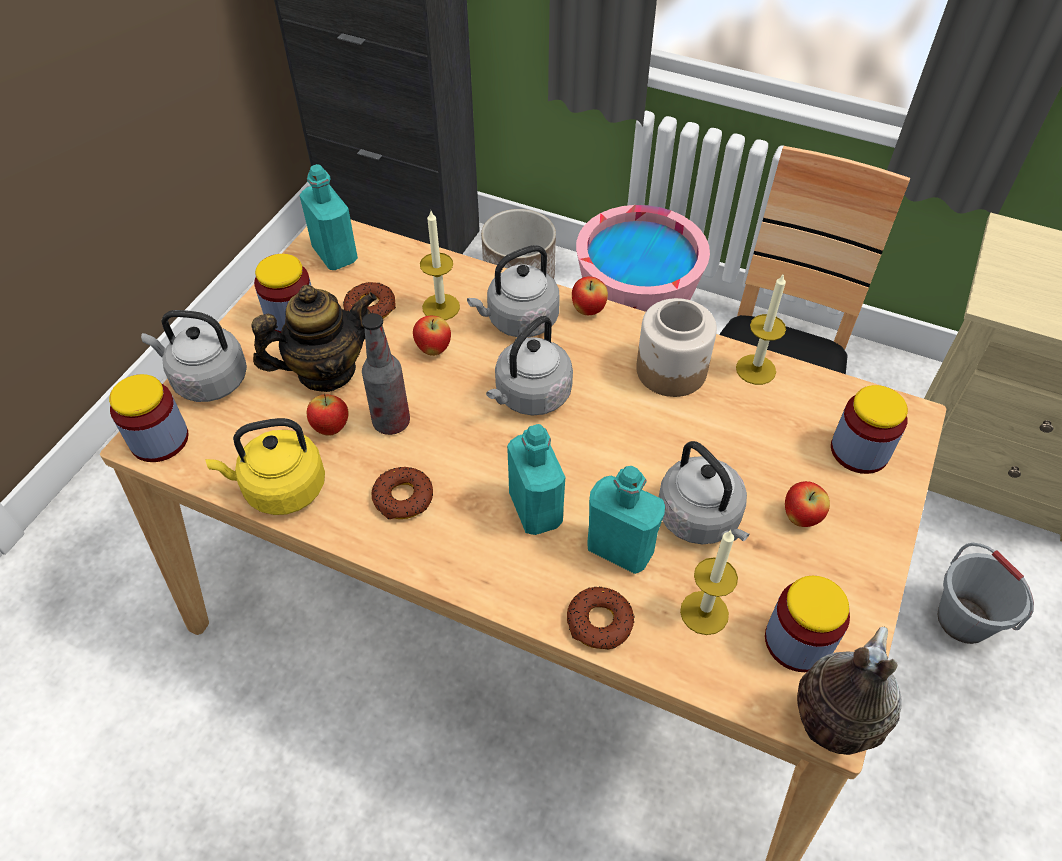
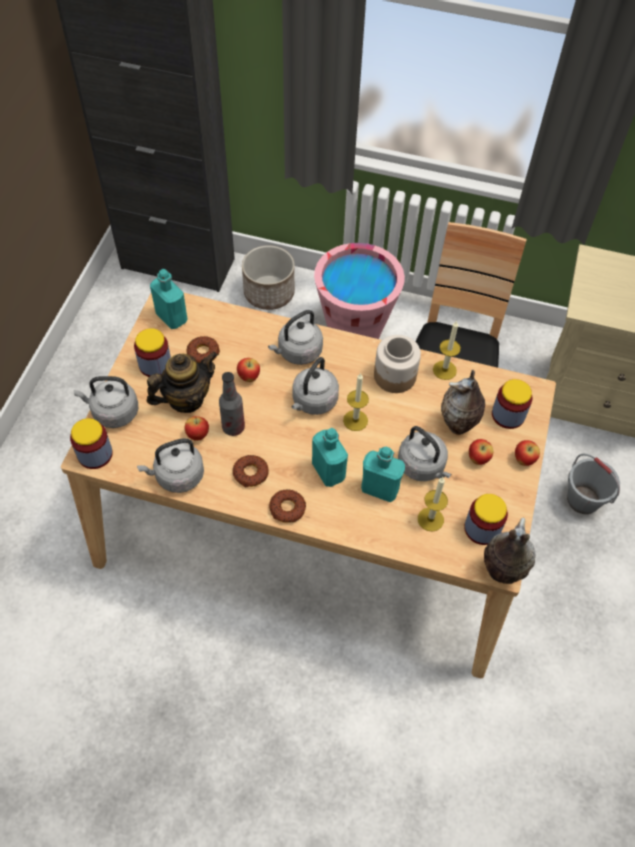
camera: 10 degrees left, 5 degrees up
(280, 489) = (177, 476): yellow kettle -> grey kettle
(441, 307) = (247, 348): candle -> candle (355, 420)
(588, 310) = (339, 340): apple -> apple (524, 459)
(599, 622) = (374, 531): donut -> donut (287, 508)
(770, 459) = (458, 426): none -> vase

